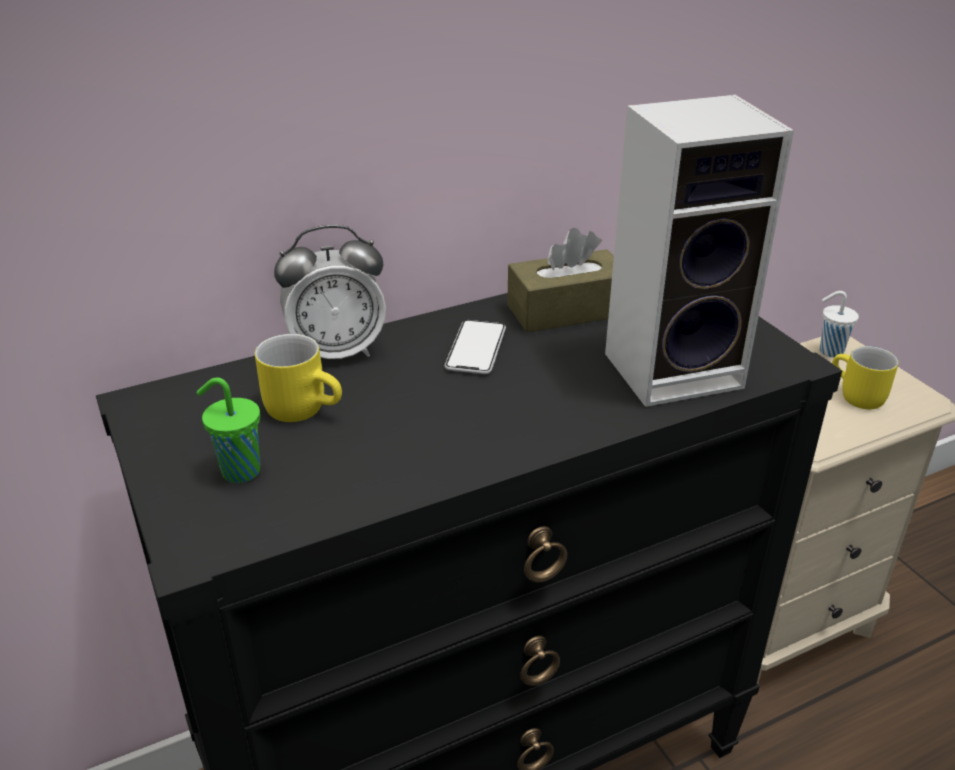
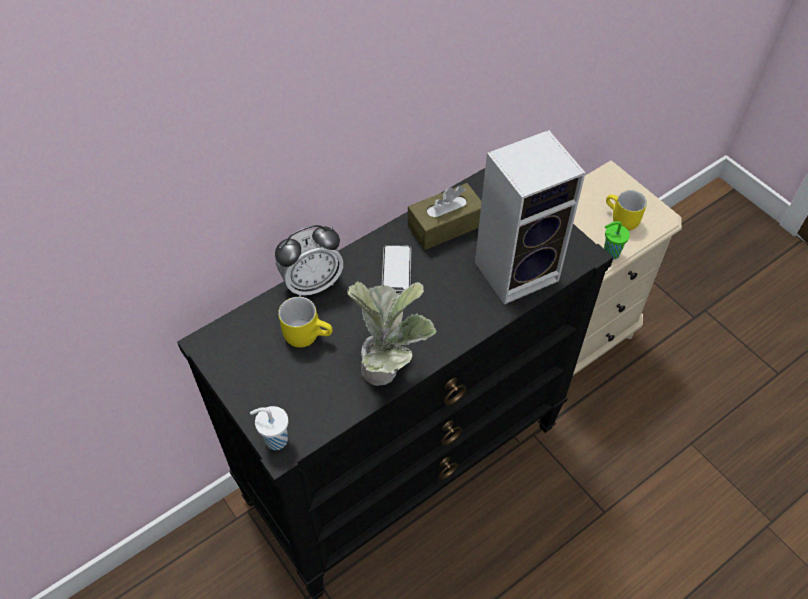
camera: 10 degrees left, 20 degrees up
(238, 471) = (286, 389): green cup -> green cup (610, 253)
(427, 464) = (390, 367): none -> potted plant
(829, 351) = (604, 181): white cup -> white cup (275, 440)

